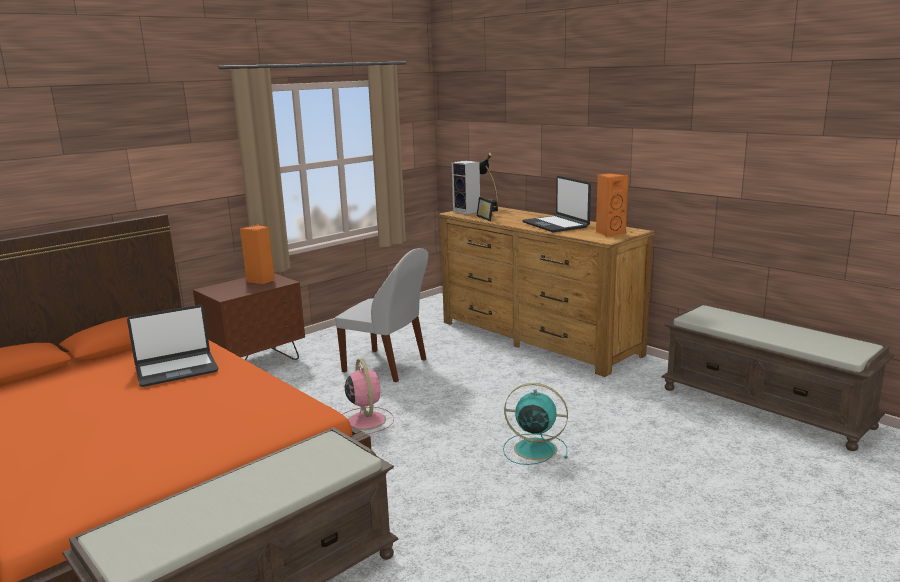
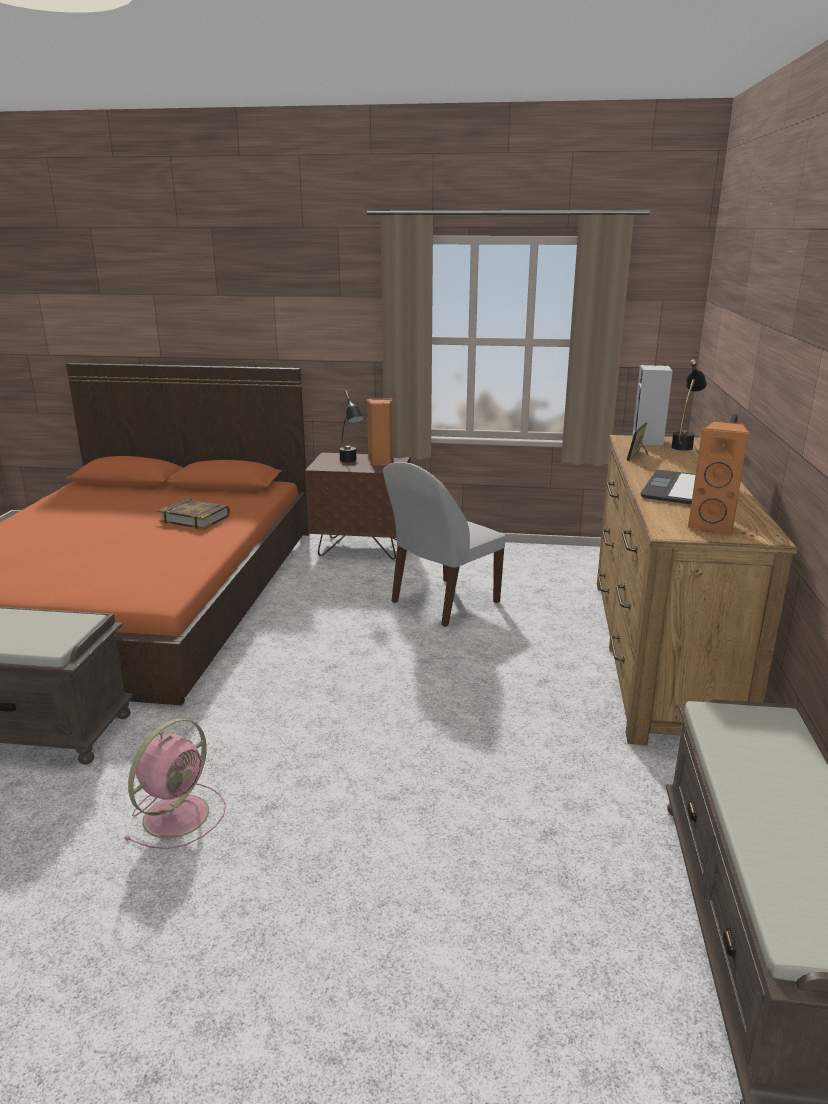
camera: 50 degrees right, 5 degrees up
(176, 370) = (195, 518): laptop -> book
(239, 287) = (350, 462): none -> black table lamp
(366, 420) = (318, 642): pink fan -> pink fan (178, 814)
(387, 366) = (443, 603): white chair -> white chair turned 60 degrees clockwise
(533, 449) = (368, 763): turquoise fan -> none

